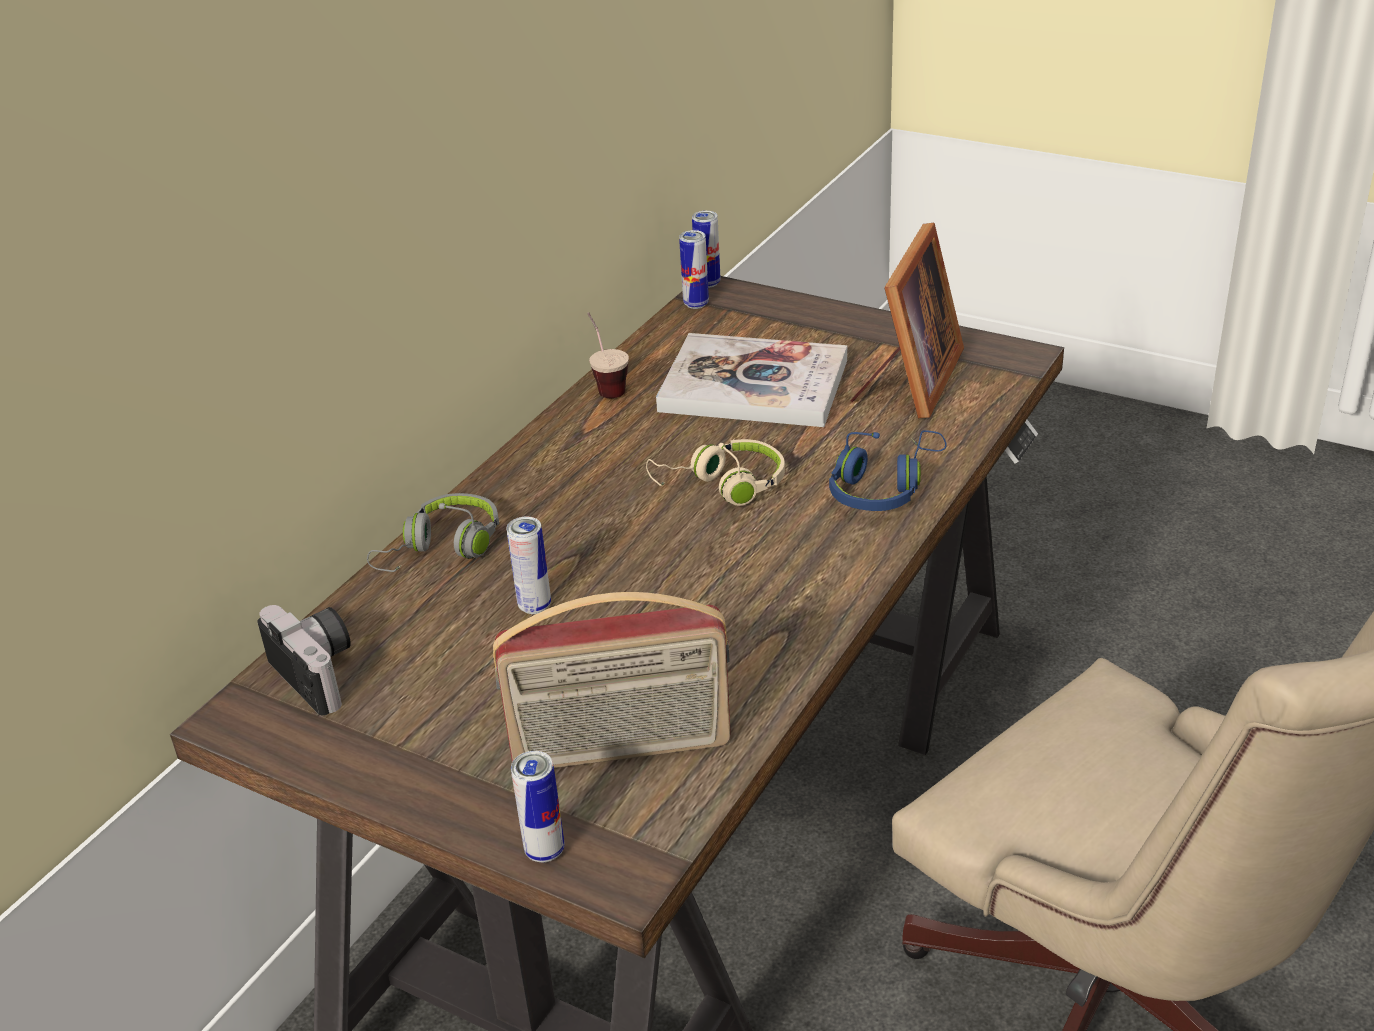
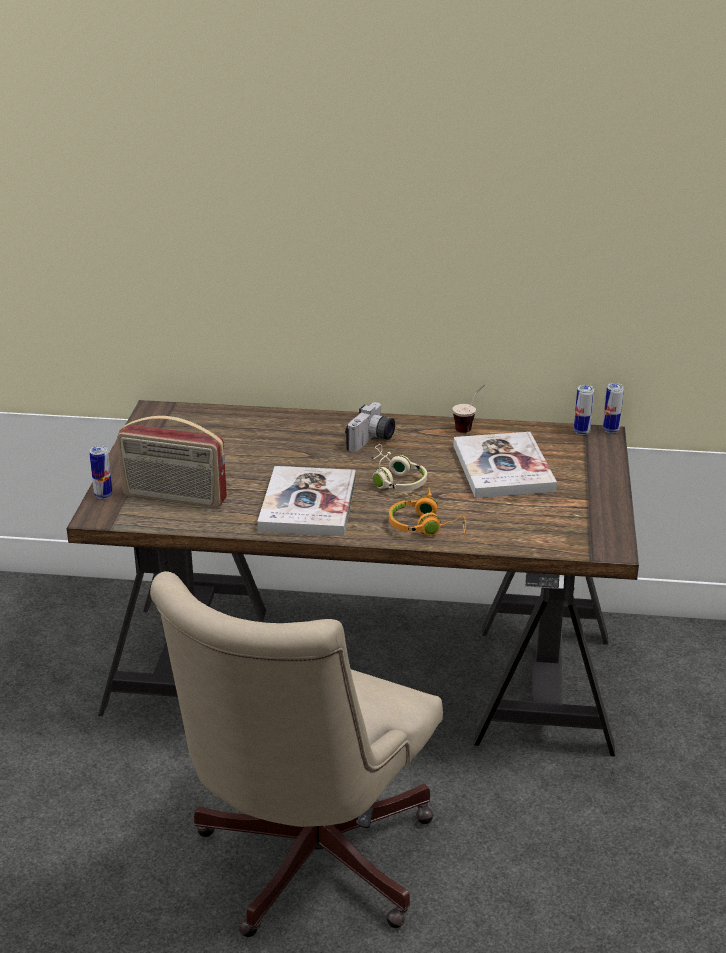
camera: 65 degrees right, 5 degrees down
(322, 672) = (191, 418): camera -> camera (372, 441)
(443, 548) = (294, 421): grey headphones -> none
(534, 606) = (263, 454): can -> none
(621, 748) = (174, 498): radio -> radio turned 45 degrees counterclockwise
(746, 588) = (308, 504): none -> book
(883, 487) = (426, 527): blue headphones -> orange headphones
(910, 382) = (547, 516): picture frame -> none

